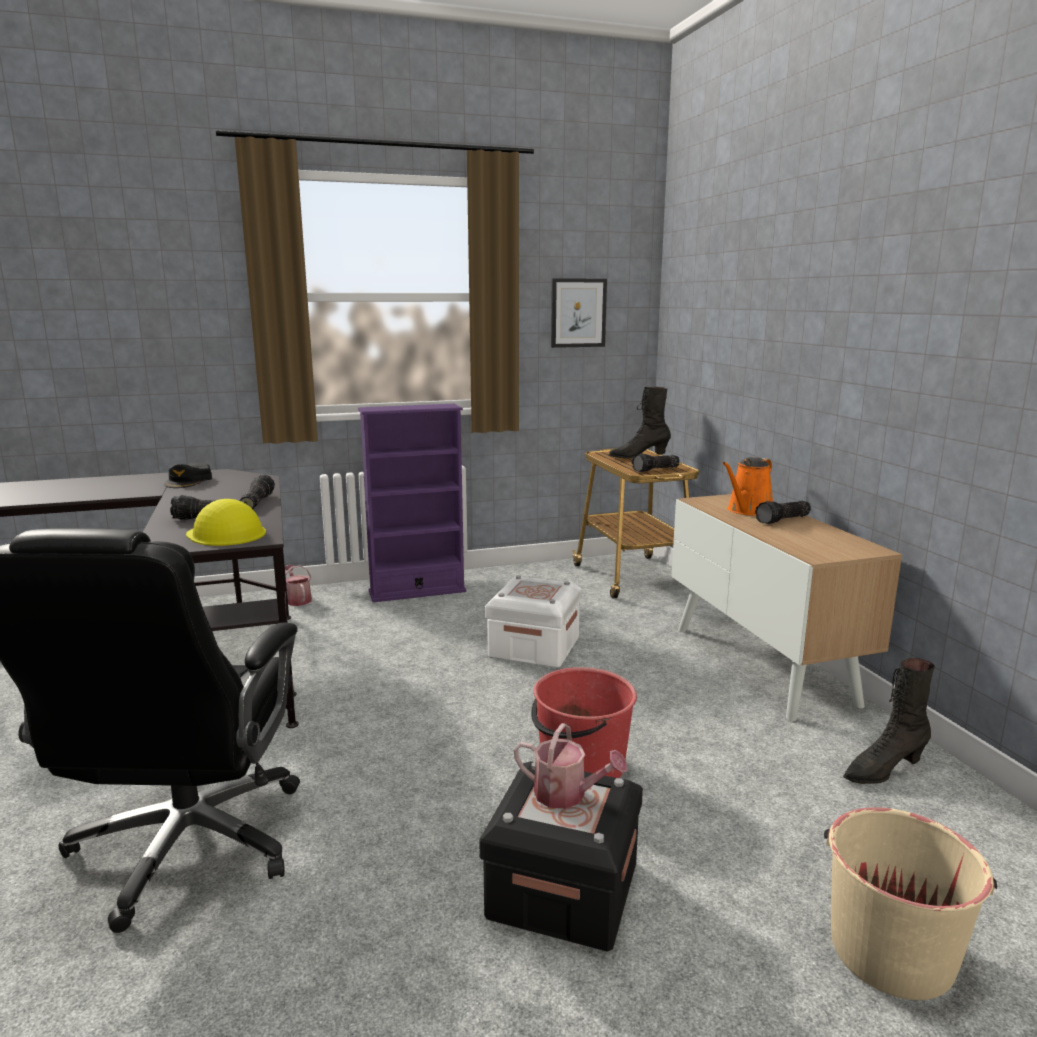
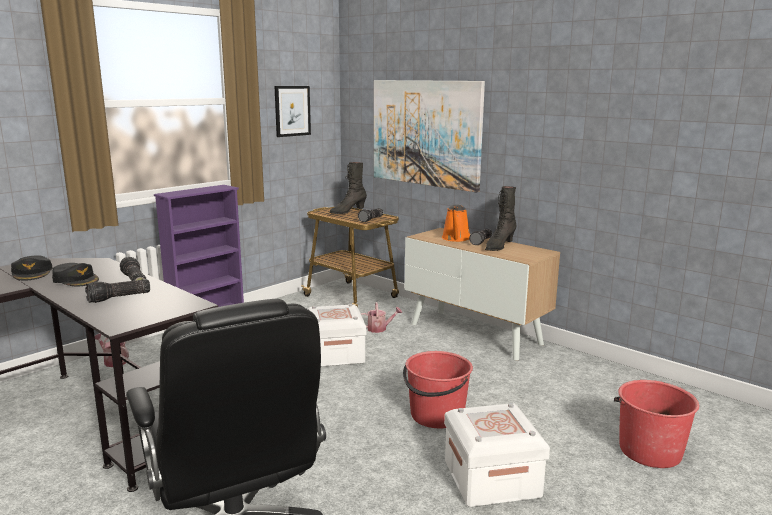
camera: 30 degrees left, 0 degrees up
(210, 494) = (76, 280): none -> black cap
(226, 534) = (158, 306): yellow hard hat -> none
(563, 890) = (491, 479): black storage box -> white storage box
(567, 795) = (493, 419): watering can -> watering can (379, 329)
(745, 346) = (425, 133): none -> picture
(883, 770) = (578, 373): black boot -> black boot (499, 246)
(891, 951) = (649, 451): beige bucket -> red bucket

